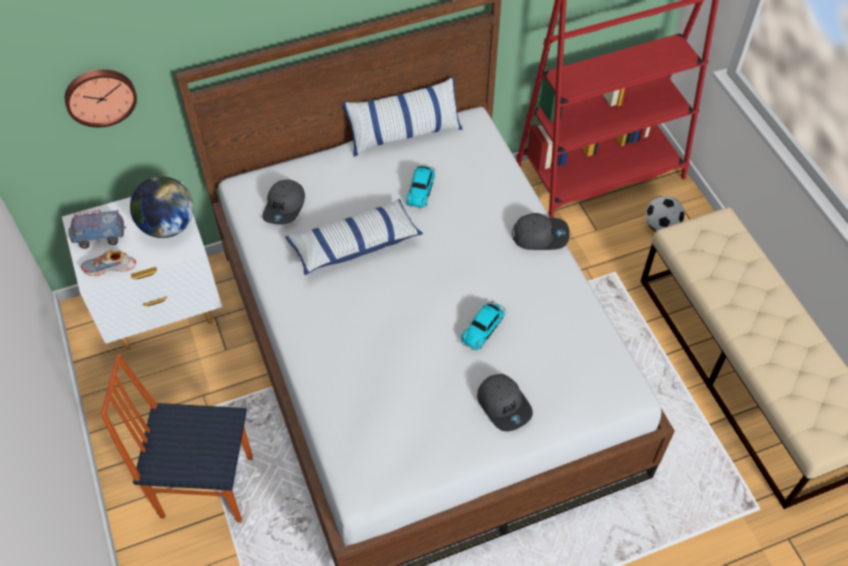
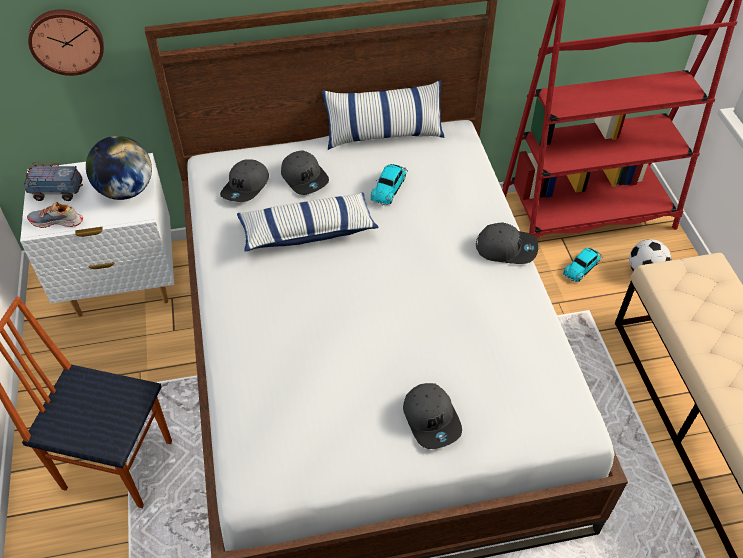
camera: 10 degrees right, 5 degrees down
(339, 189) = (305, 178): none -> grey cap
(483, 327) = (426, 333): toy car -> toy car (582, 267)

